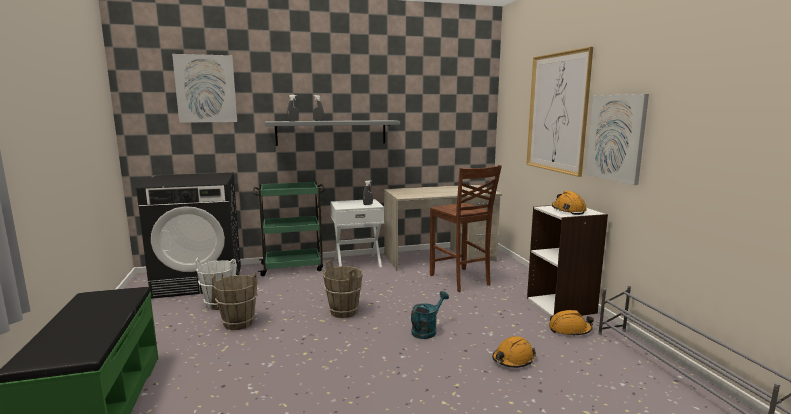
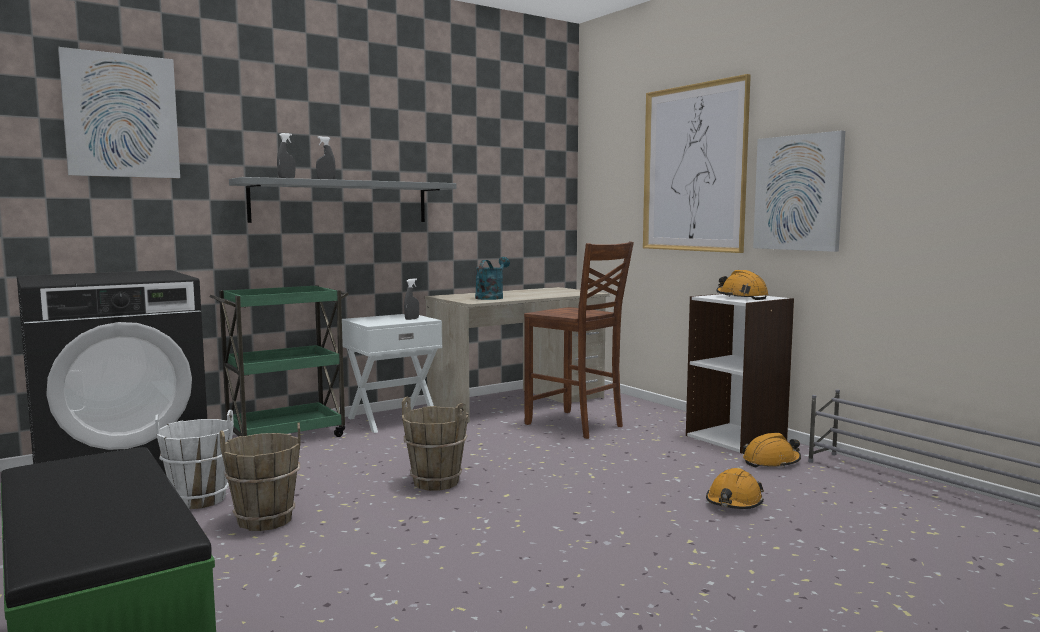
camera: 20 degrees left, 5 degrees down
(427, 330) = (586, 487): turquoise watering can -> turquoise watering can (491, 297)

